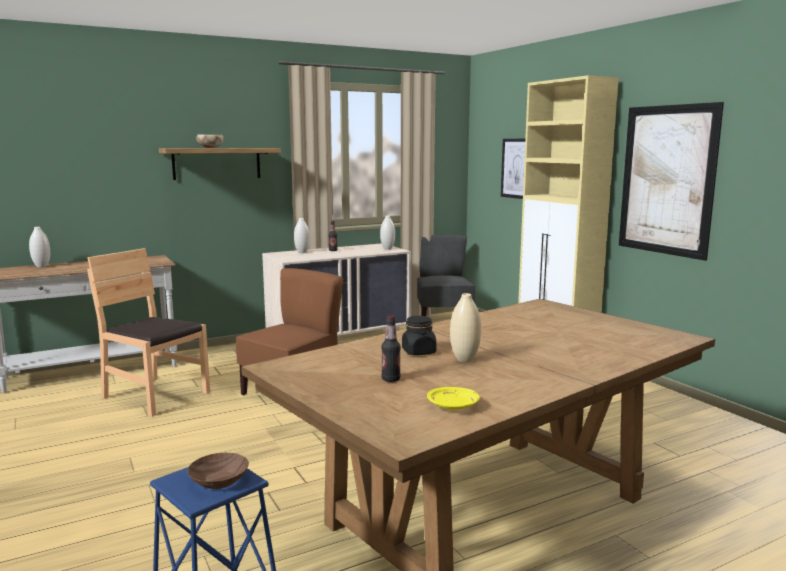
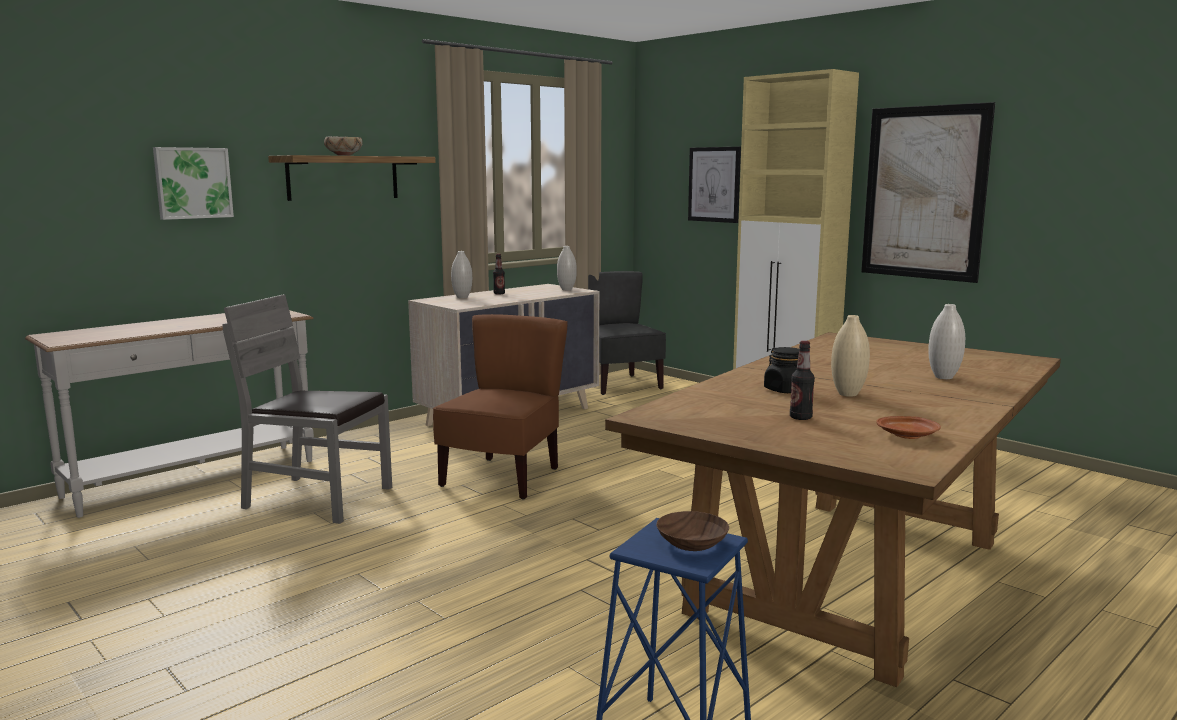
camera: 15 degrees left, 0 degrees up
(42, 266) = (117, 328): white vase -> white vase (943, 377)
(102, 167) = (193, 183): none -> picture
(155, 395) = (318, 498): brown chair -> grey chair
(453, 406) = (908, 436): yellow plate -> brown plate

